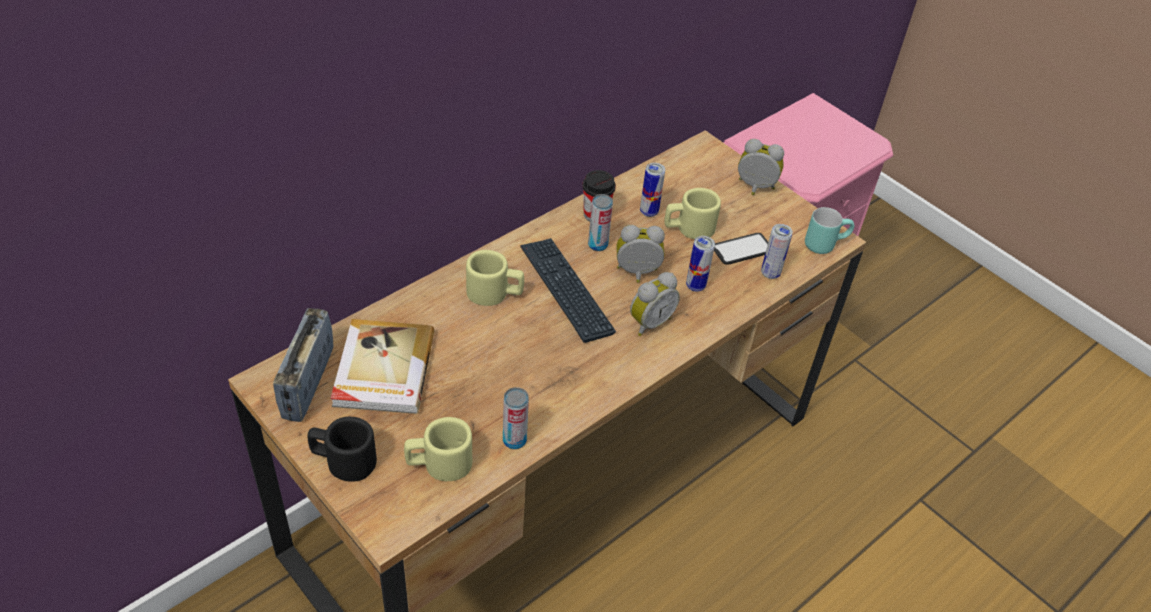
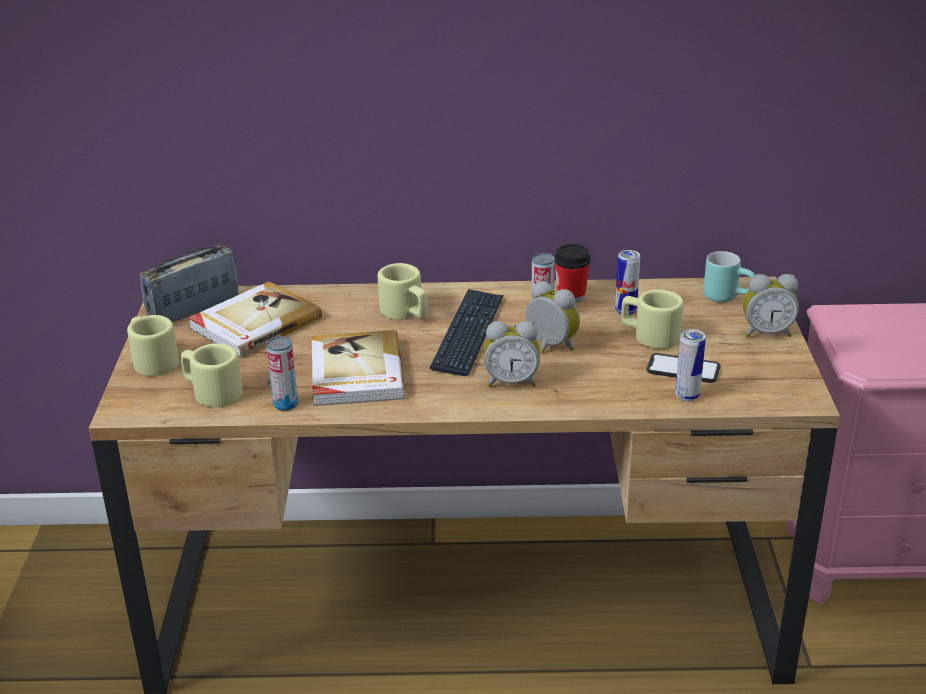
camera: 45 degrees right, 15 degrees down
(343, 460) = (152, 360): black mug -> beige mug
(529, 377) = (355, 373): none -> book
(695, 286) = (594, 375): can -> none
(755, 188) = (766, 332): alarm clock -> alarm clock turned 120 degrees clockwise
(824, 243) = (785, 398): turquoise mug -> turquoise mug (728, 297)

